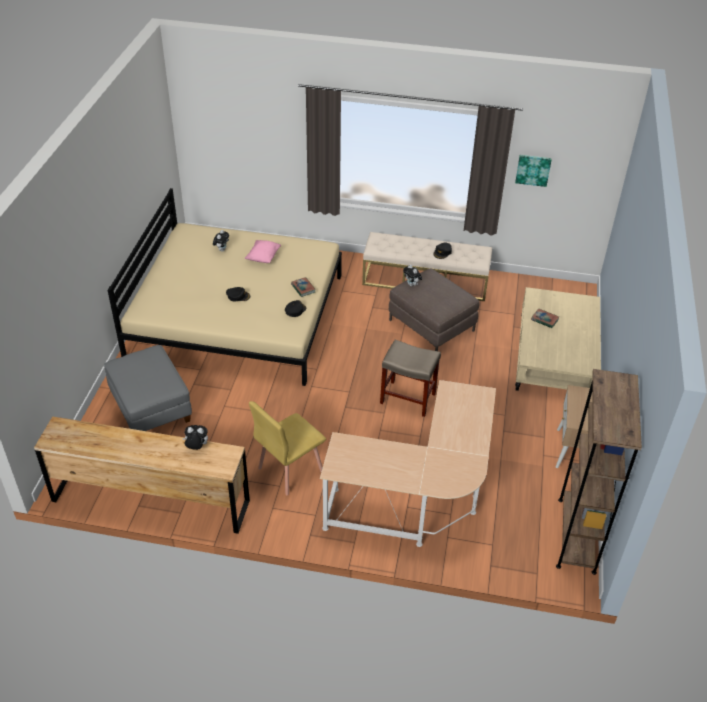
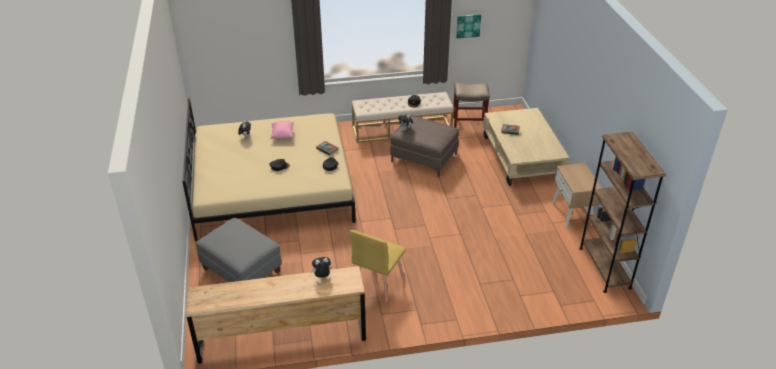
camera: 20 degrees left, 5 degrees down
(408, 398) = (437, 211): beige stool -> beige stool (469, 122)
(420, 499) = (486, 276): beige desk -> none

